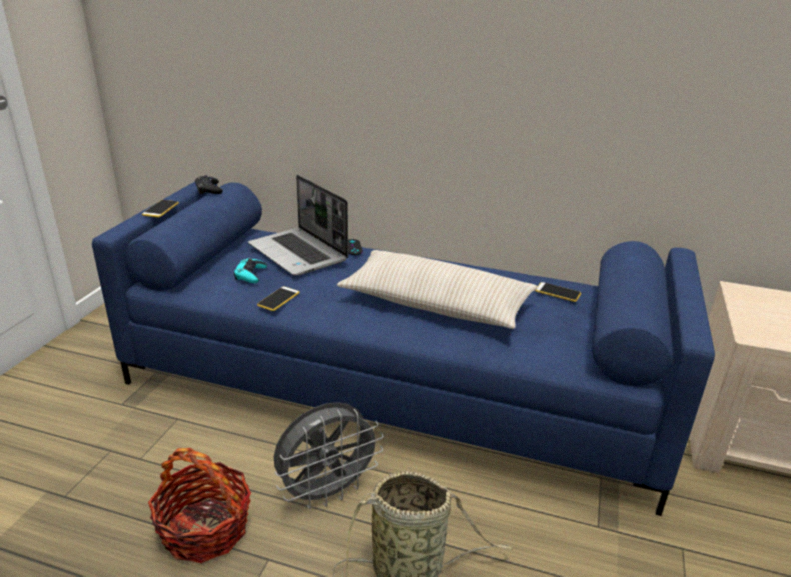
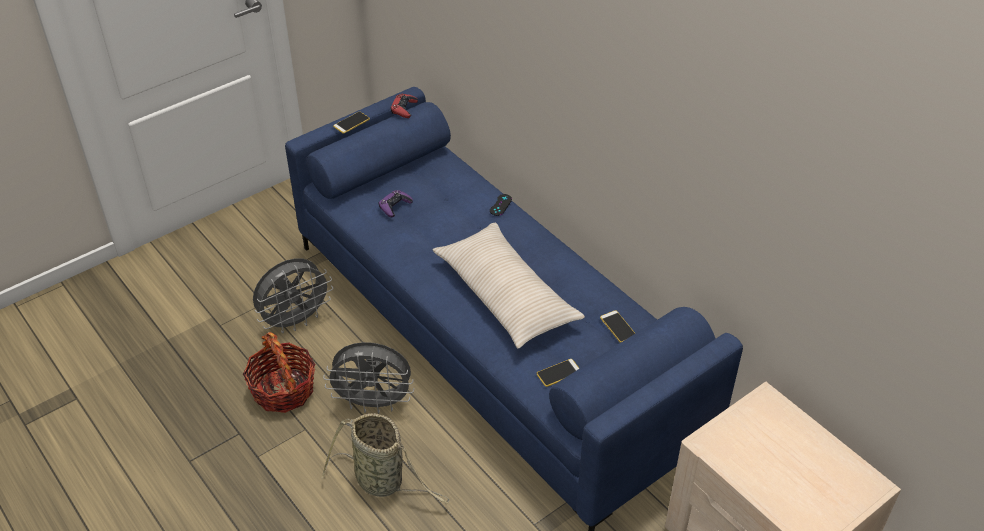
camera: 35 degrees right, 15 degrees up
(166, 452) = (295, 321): none -> grey fan
(208, 189) = (404, 109): black game controller -> red game controller
(250, 274) = (395, 206): turquoise game controller -> purple game controller
(278, 299) = (394, 241): phone -> phone (558, 373)
(299, 253) = (450, 196): laptop -> none

